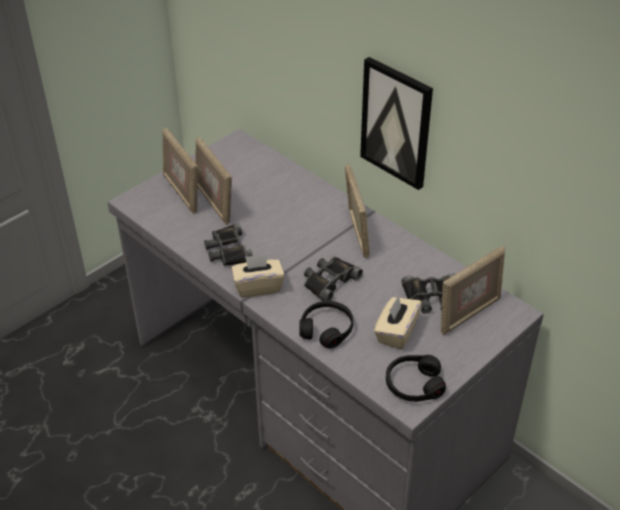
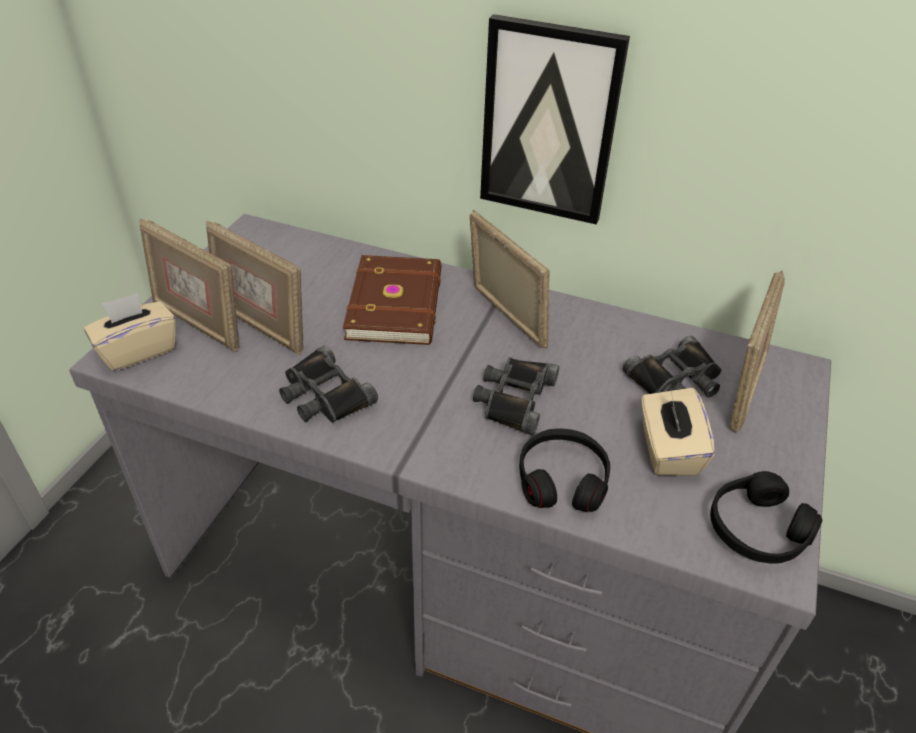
camera: 25 degrees left, 0 degrees up
(258, 287) = (408, 441): beige tissue box -> beige tissue box (138, 350)
(297, 209) = (397, 304): none -> brown book

